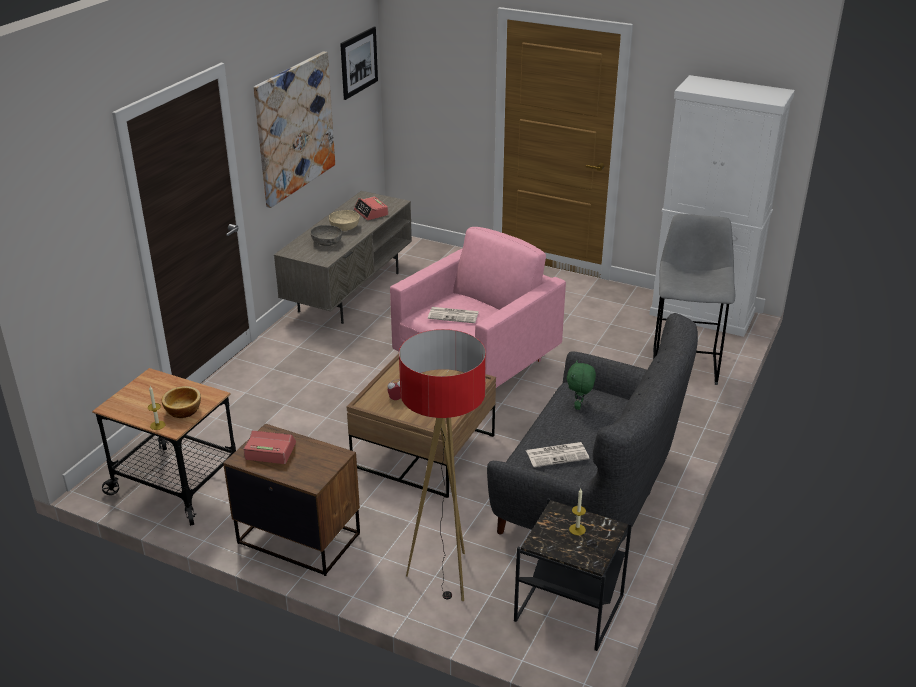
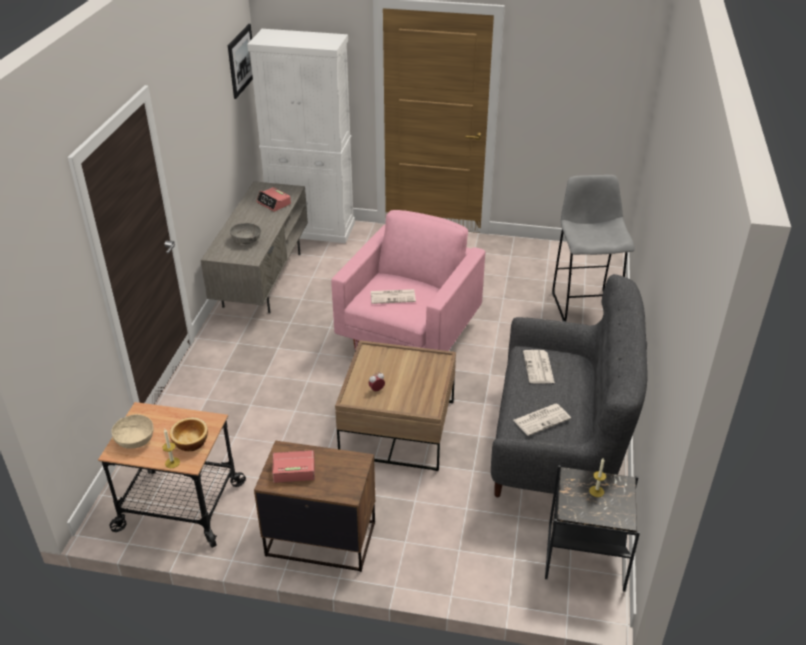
camera: 15 degrees left, 5 degrees up
(295, 128) = (203, 135): picture -> none
(344, 227) = (255, 222): beige bowl -> beige bowl (135, 440)
(444, 576) = (467, 549): floor lamp -> none
(579, 406) = (539, 368): green plush toy -> newspaper
(702, 314) = (579, 255): white cabinet -> white cabinet (312, 229)

